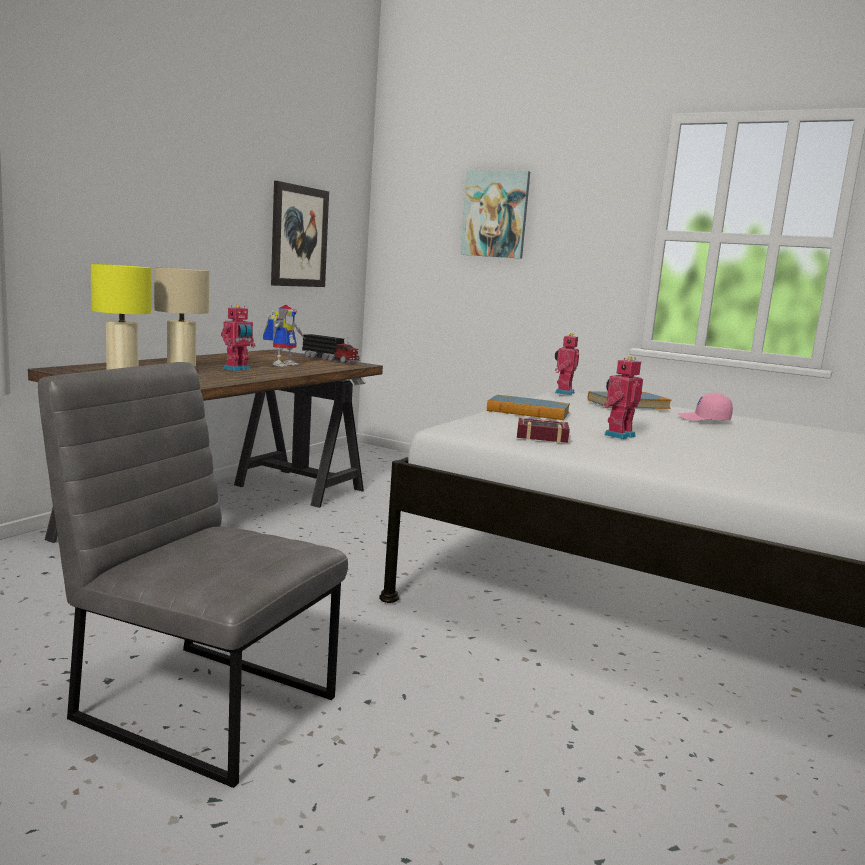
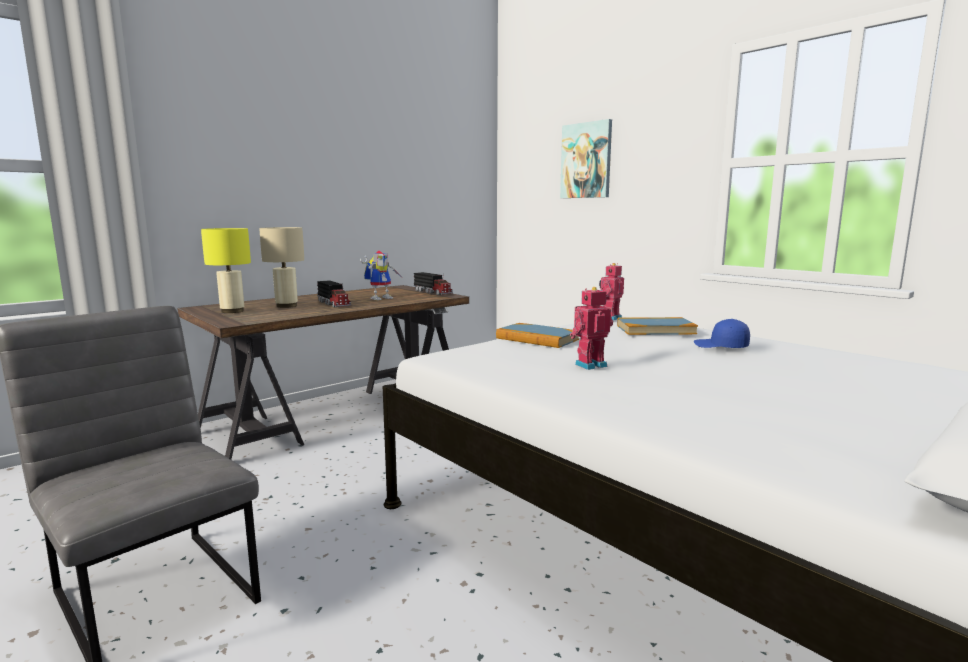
camera: 20 degrees right, 0 degrees up
(237, 369) = (334, 303): toy robot -> toy truck
(299, 236) = (424, 194): picture -> none
(539, 436) = (502, 365): book -> none
(704, 419) = (720, 346): pink cap -> blue cap

